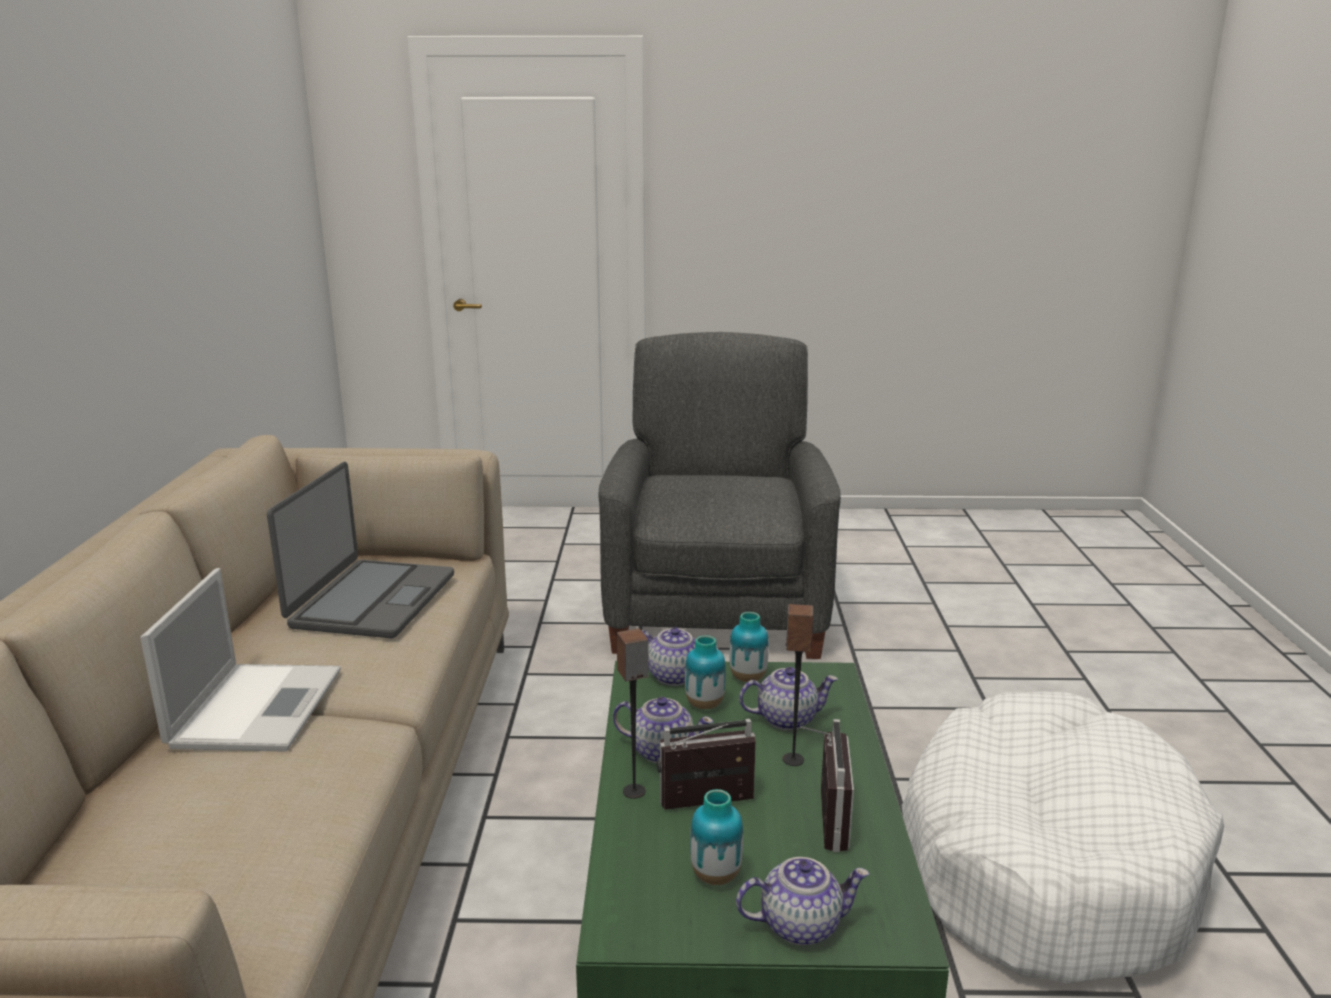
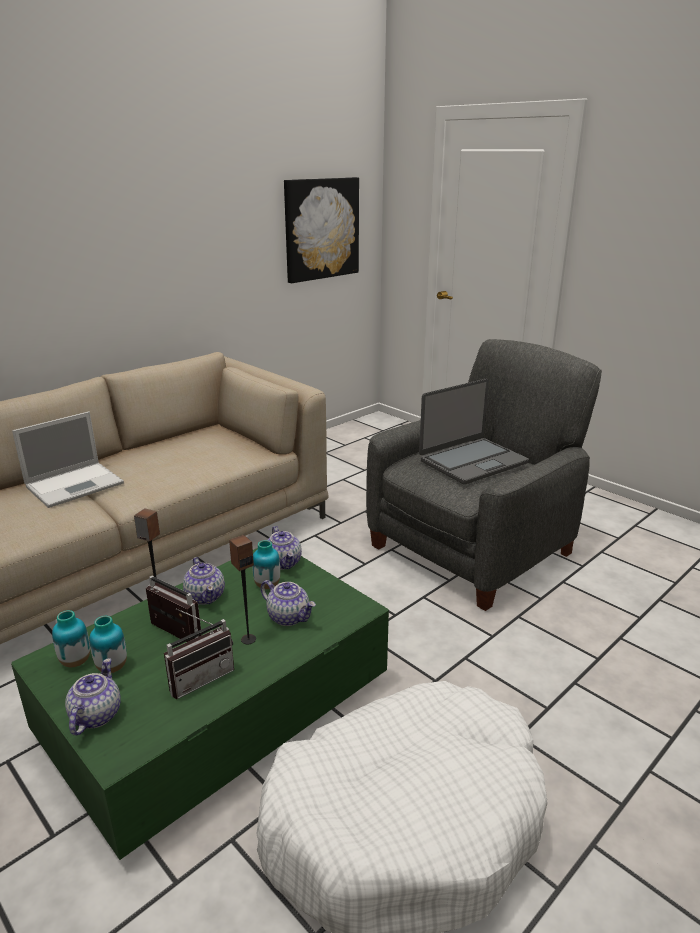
camera: 45 degrees right, 5 degrees up
(274, 222) = (321, 229): none -> picture
(371, 600) = (194, 455): laptop -> laptop (472, 461)
(748, 678) = (314, 584): vase -> vase (75, 661)
(801, 924) = (95, 715): teapot -> teapot turned 120 degrees counterclockwise

